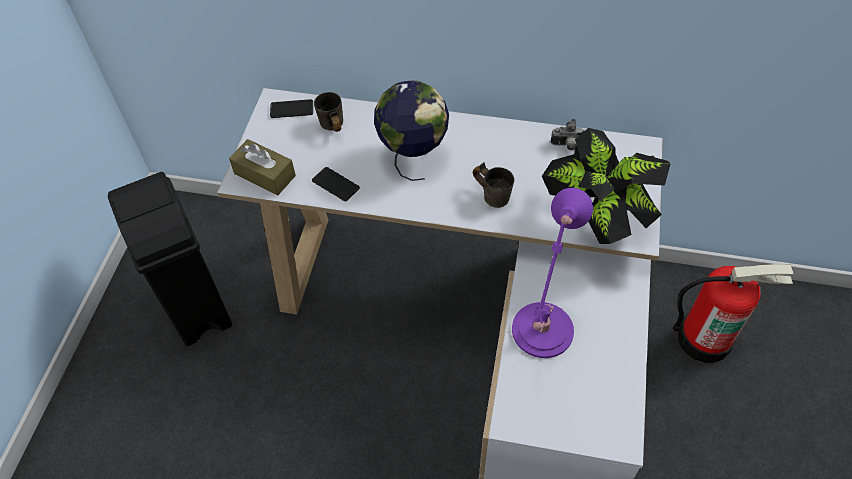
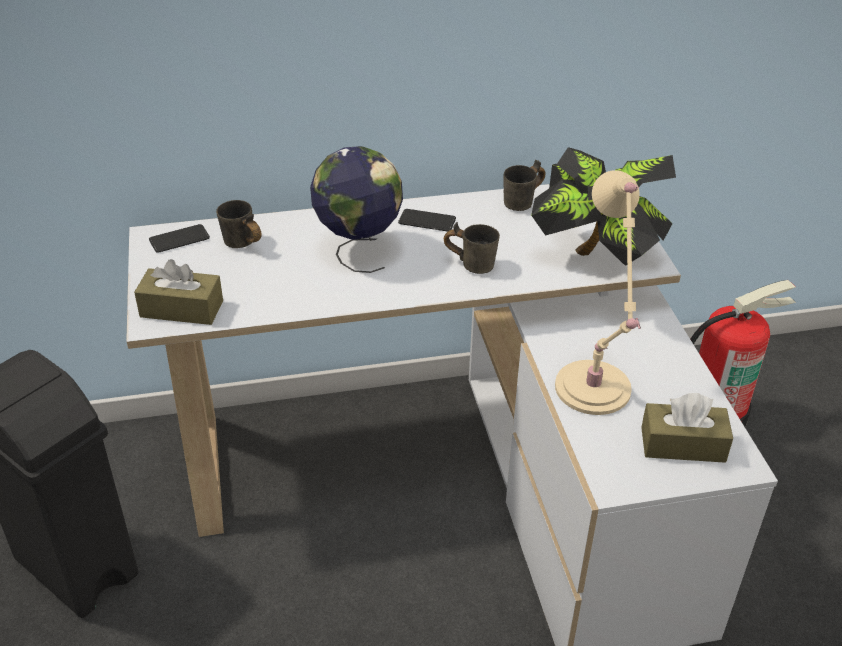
camera: 25 degrees left, 15 degrees down
(335, 184) = (279, 297): phone -> phone (427, 221)
(540, 335) = (593, 393): purple table lamp -> beige table lamp
(568, 146) = (525, 204): camera -> grey mug
(584, 406) = (683, 444): none -> brown tissue box

